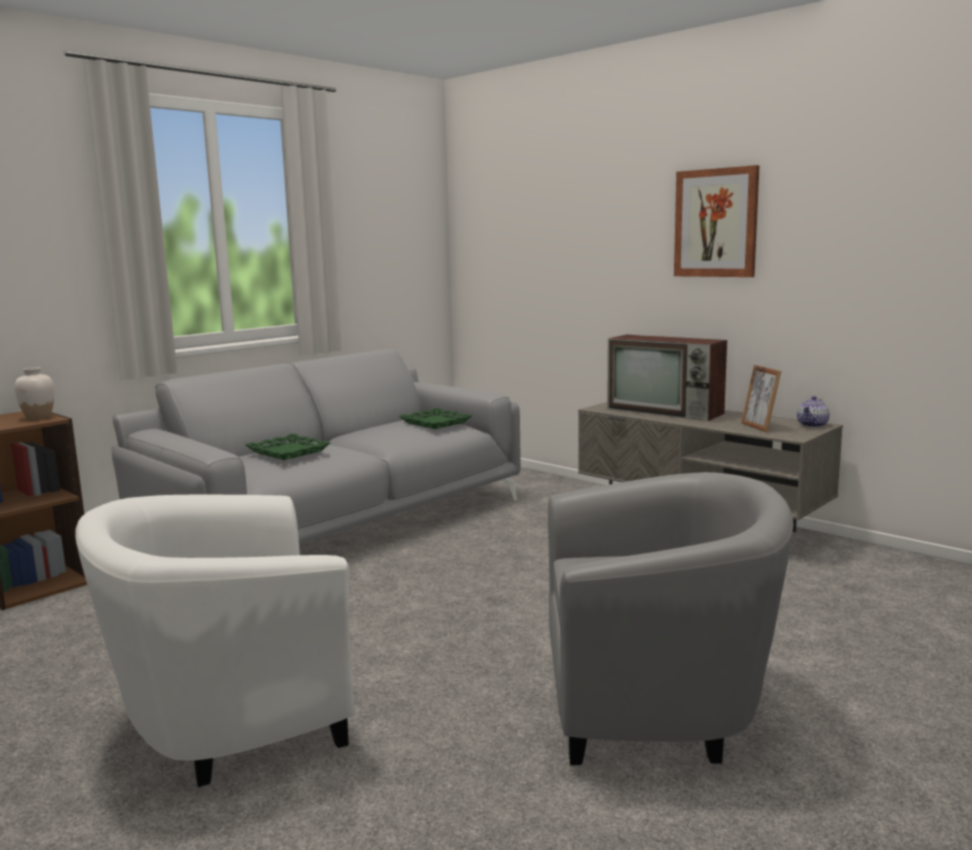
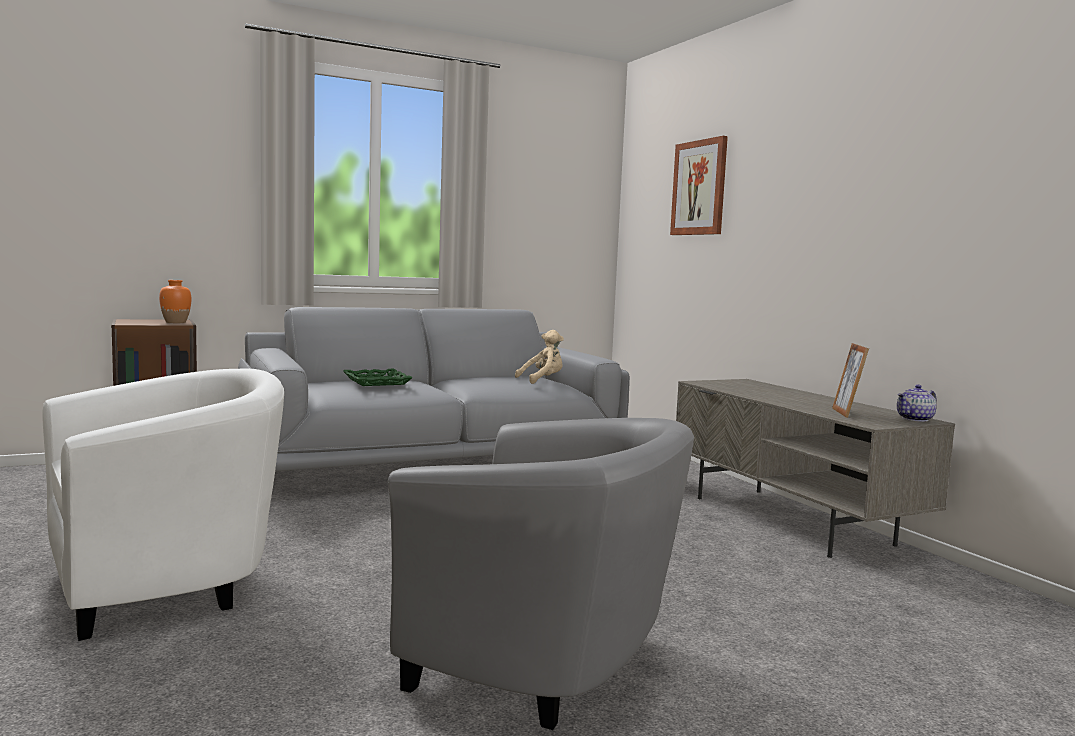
camera: 20 degrees right, 5 degrees down
(38, 417) = (175, 322): white vase -> orange vase
(228, 720) = (168, 584): white armchair -> white armchair turned 150 degrees clockwise
(436, 422) = (542, 380): green tray -> beige plush toy
(667, 411) = (767, 392): television -> none
(716, 223) = (843, 191): picture -> picture (699, 188)

